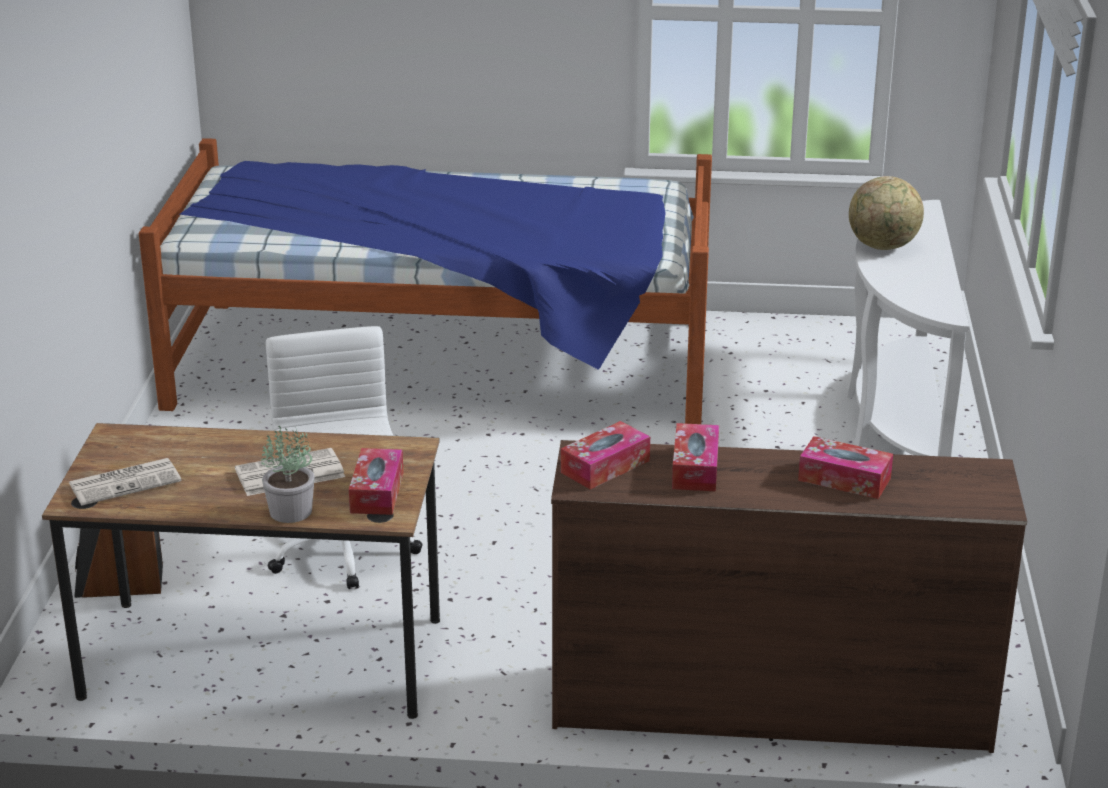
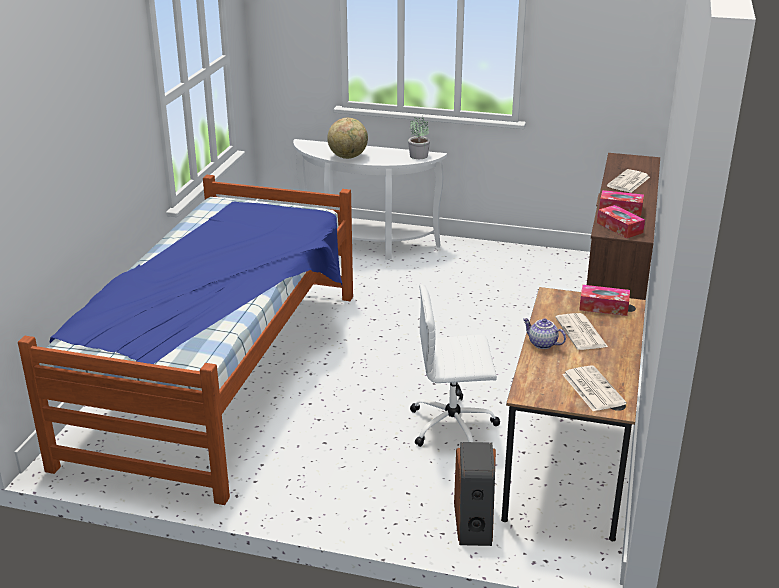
camera: 80 degrees left, 0 degrees up
(251, 443) = (542, 344): none -> teapot
(291, 511) = (625, 333): potted plant -> potted plant (418, 156)
(844, 479) = (628, 182): tissue box -> newspaper

